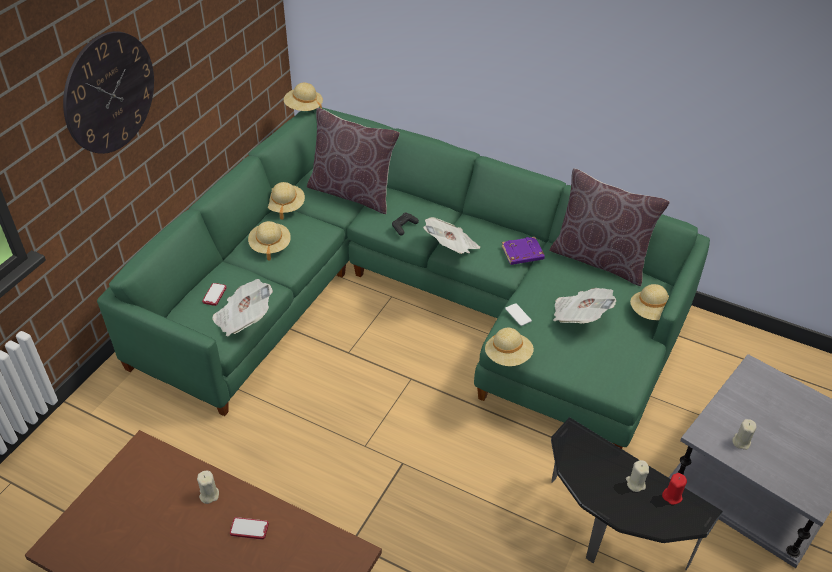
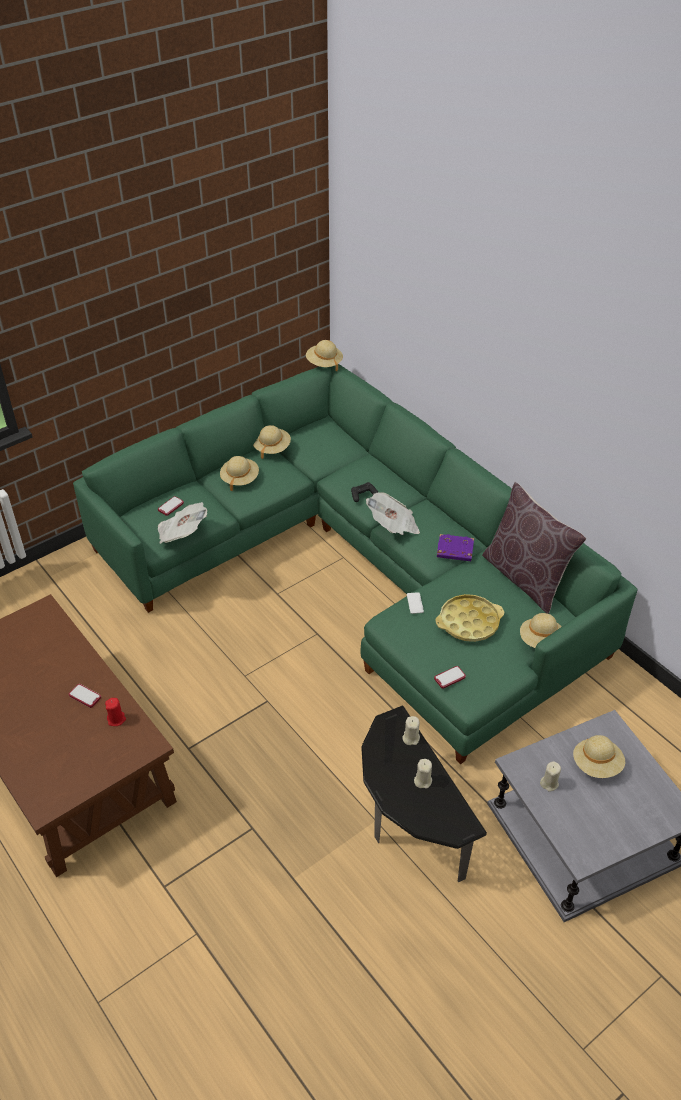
camera: 25 degrees right, 0 degrees up
(109, 93) = (120, 313): wall clock -> none
(209, 494) = (71, 660): beige candle -> beige candle (410, 738)
(352, 193) = (337, 452): brown pillow -> none
(508, 356) = (383, 636): beige hat -> beige hat (597, 765)
(580, 316) = (469, 622): newspaper -> yellow tray
(594, 375) = (449, 678): none -> phone
(672, 496) = (448, 803): red candle -> red candle (116, 719)

